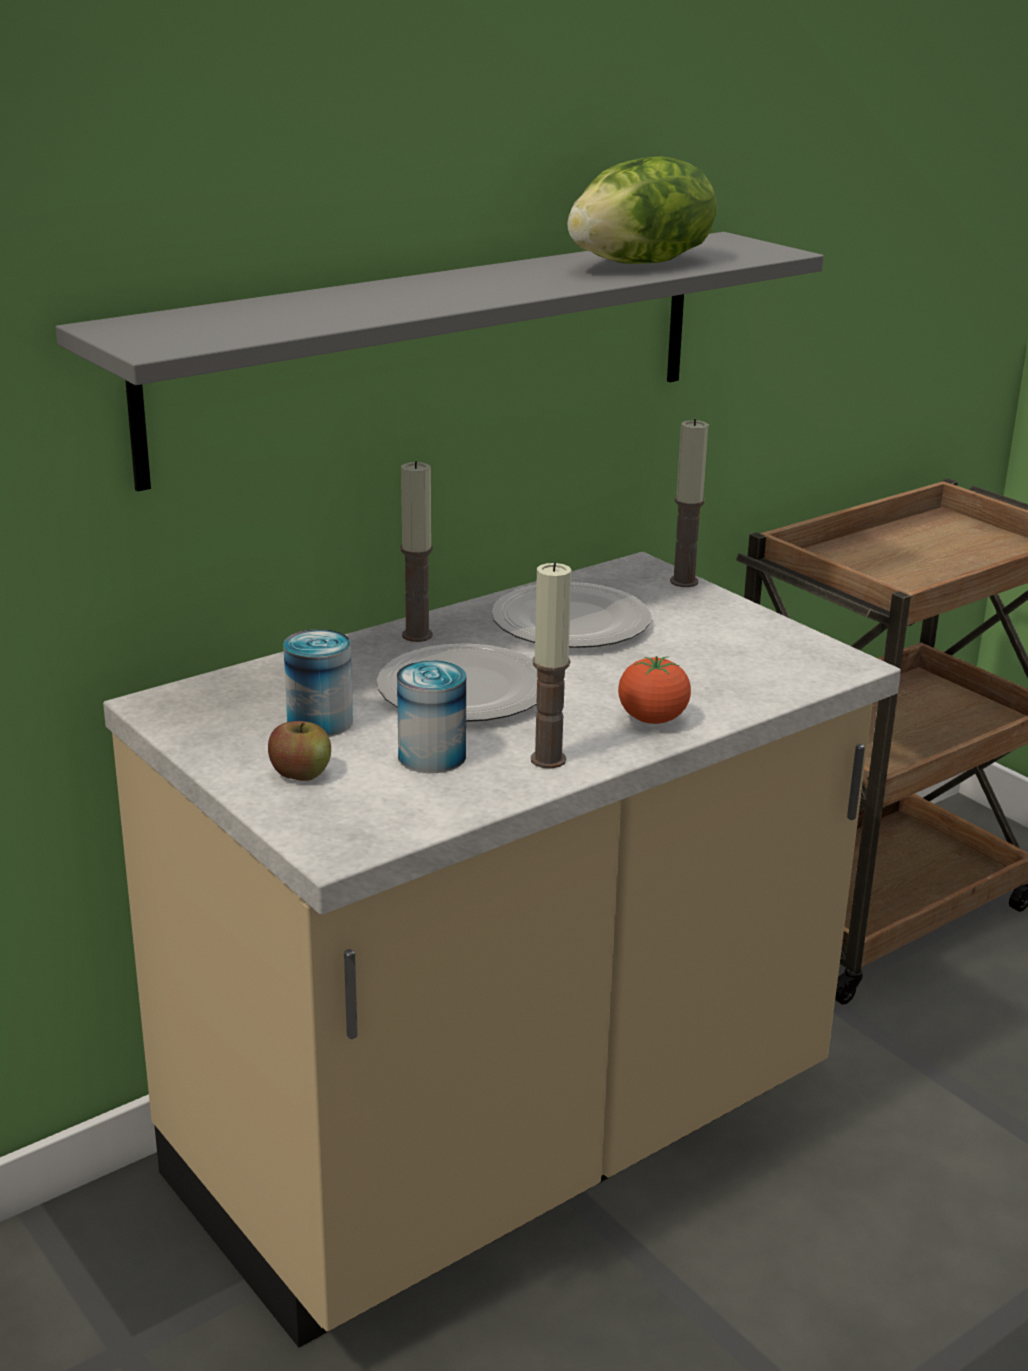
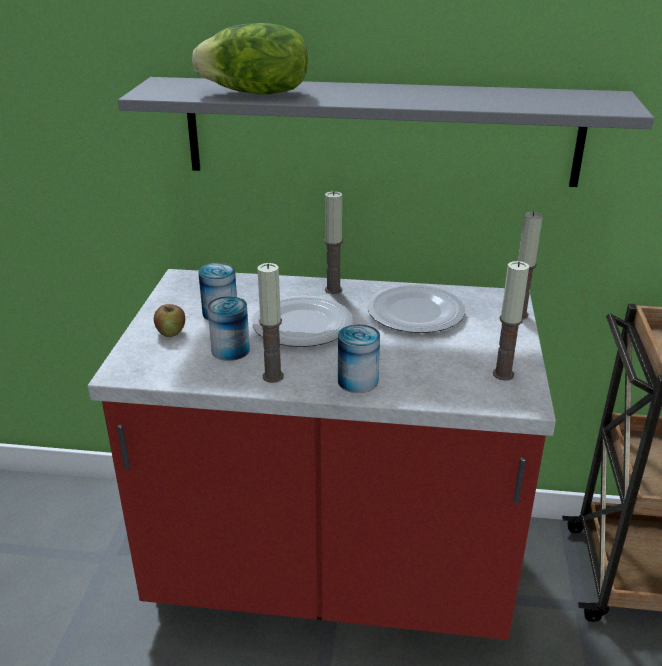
camera: 45 degrees right, 5 degrees up
(505, 1145) = (331, 575): beige counter -> red counter
(642, 264) = (507, 100): lettuce -> lettuce (256, 94)
(652, 720) = (358, 381): tomato -> can
(781, 647) = (503, 374): none -> candle

